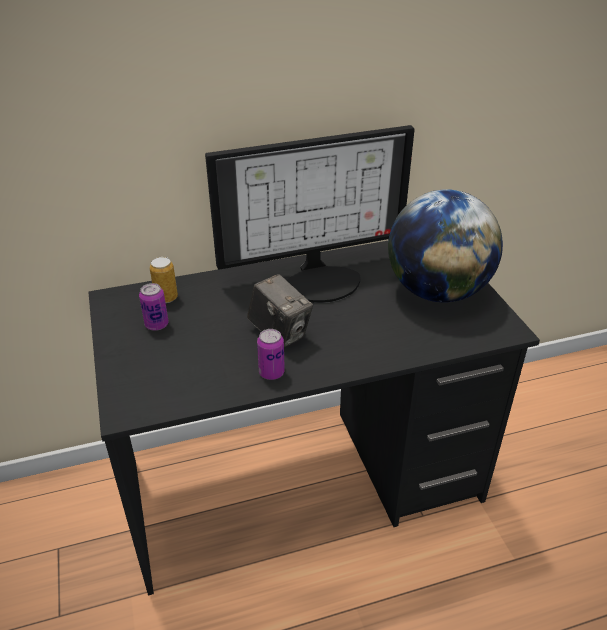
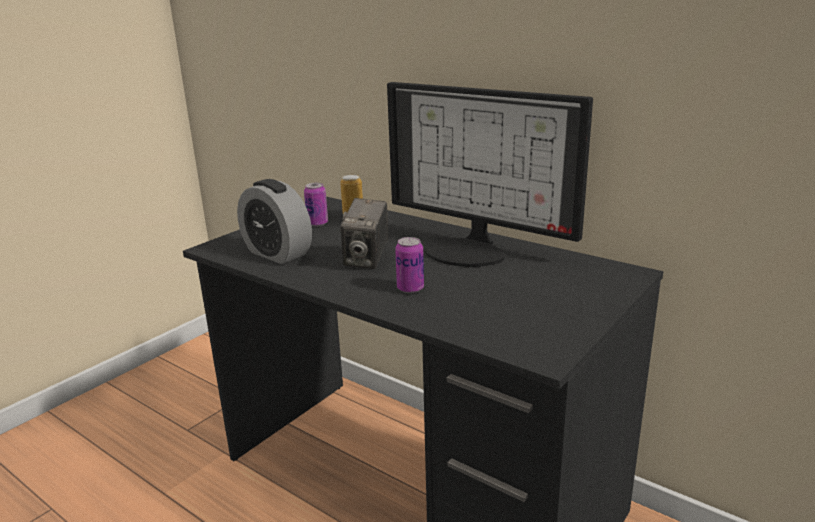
camera: 55 degrees right, 15 degrees down
(199, 375) = (277, 253): none -> alarm clock
(271, 373) = (311, 273): can -> can (410, 288)
(437, 291) = (544, 300): globe -> none

